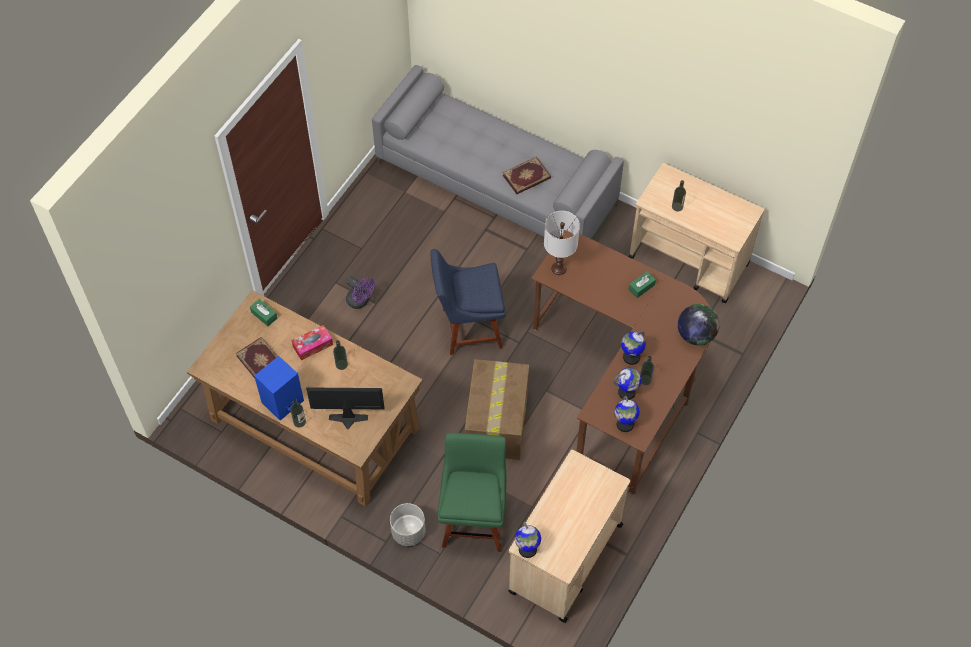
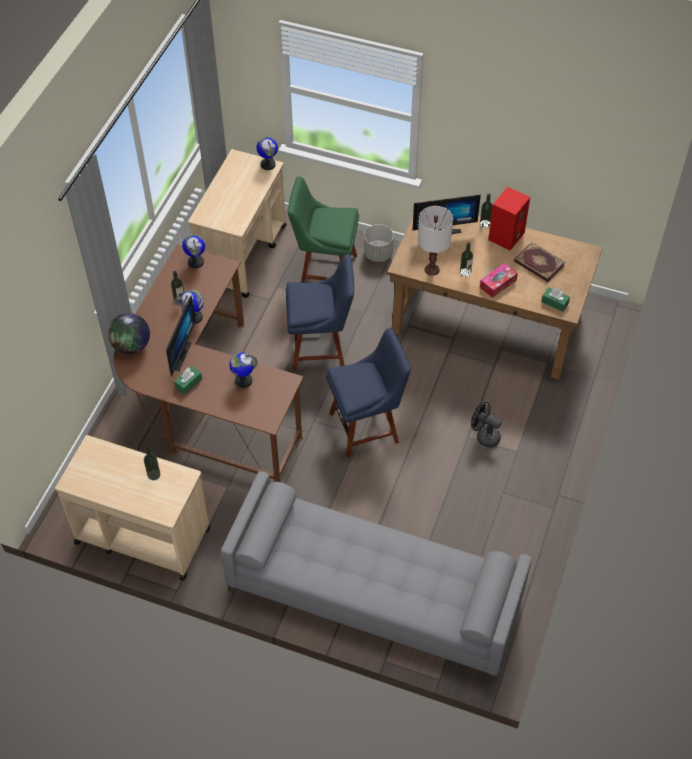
camera: 170 degrees right, 5 degrees down
(282, 403) = (506, 235): blue speaker -> red speaker
(360, 301) = (484, 436): purple fan -> black fan
(474, 519) = (325, 270): green chair -> green chair turned 105 degrees clockwise
(497, 421) = (321, 348): cardboard box -> blue chair
(527, 177) = (333, 536): book -> none
(559, 268) = (276, 389): white table lamp -> white table lamp (431, 269)
(626, 392) = (196, 287): globe -> globe (243, 380)
(650, 318) = (178, 355): none -> monitor

